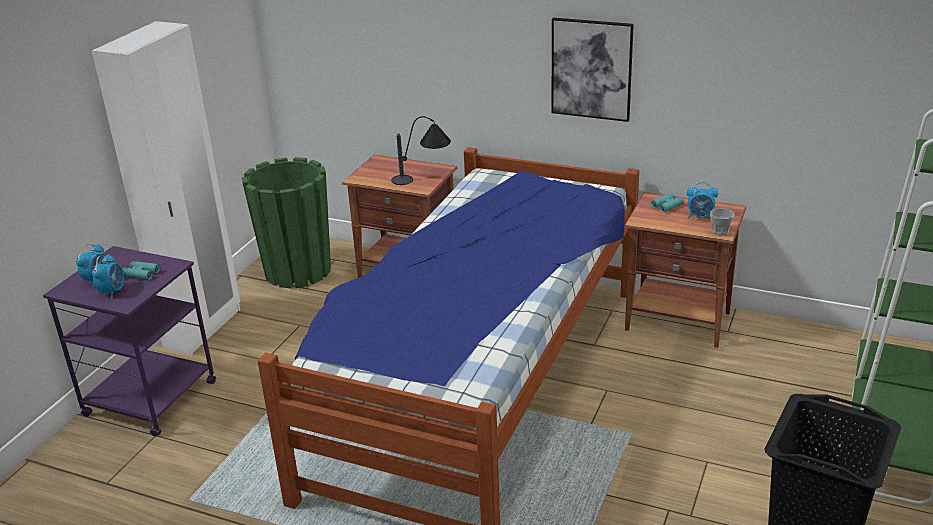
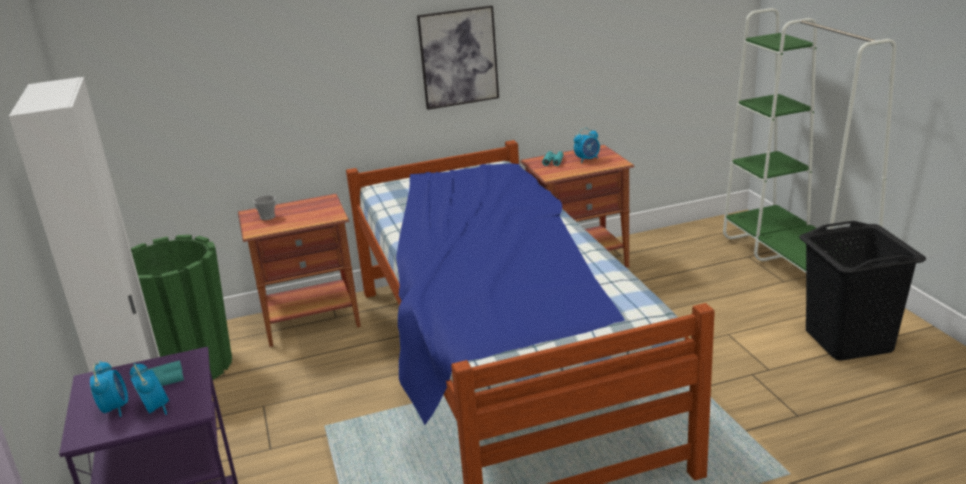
camera: 40 degrees left, 5 degrees down
(424, 178) = (322, 210): table lamp -> none
(720, 231) = (616, 162): cup -> cup (267, 217)

